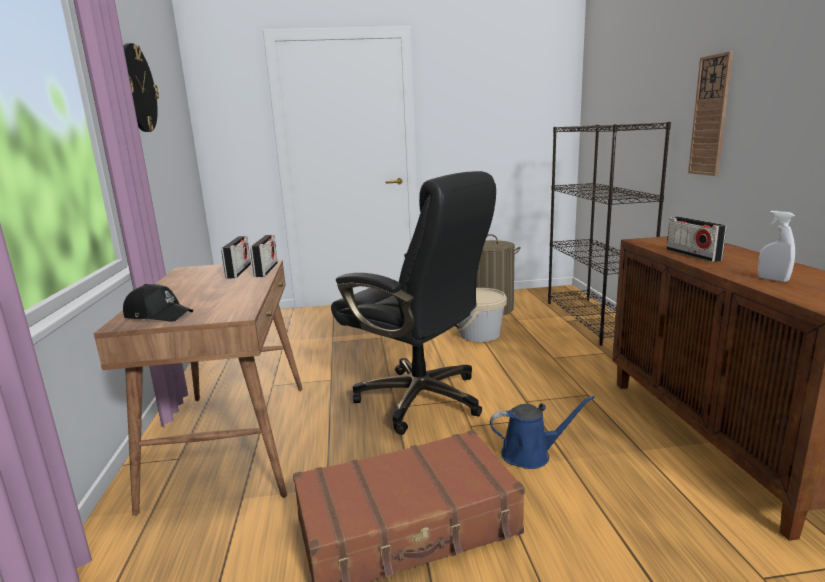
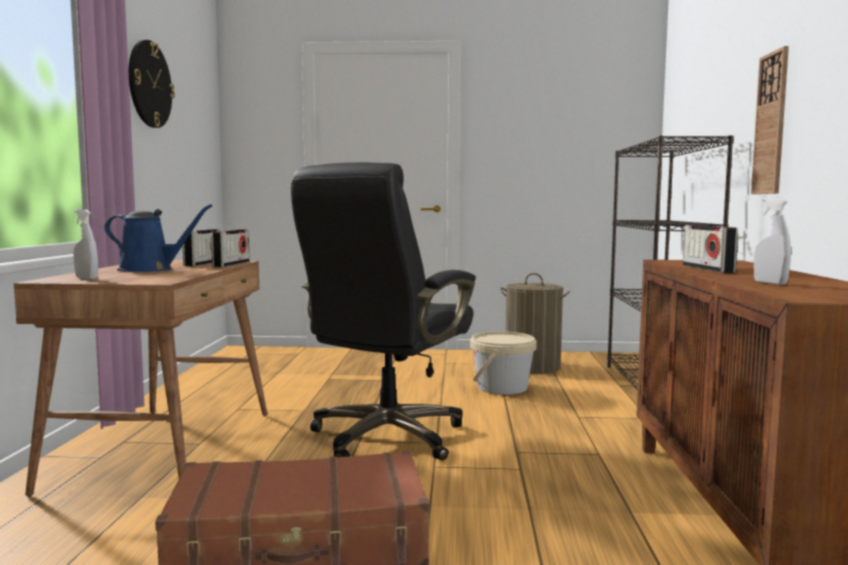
camera: 10 degrees right, 10 degrees down
(158, 315) = (86, 278): black cap -> white spray bottle
(417, 398) = (389, 435): black office chair -> black office chair turned 75 degrees clockwise
(530, 454) = (488, 499): blue watering can -> blue watering can (150, 269)

